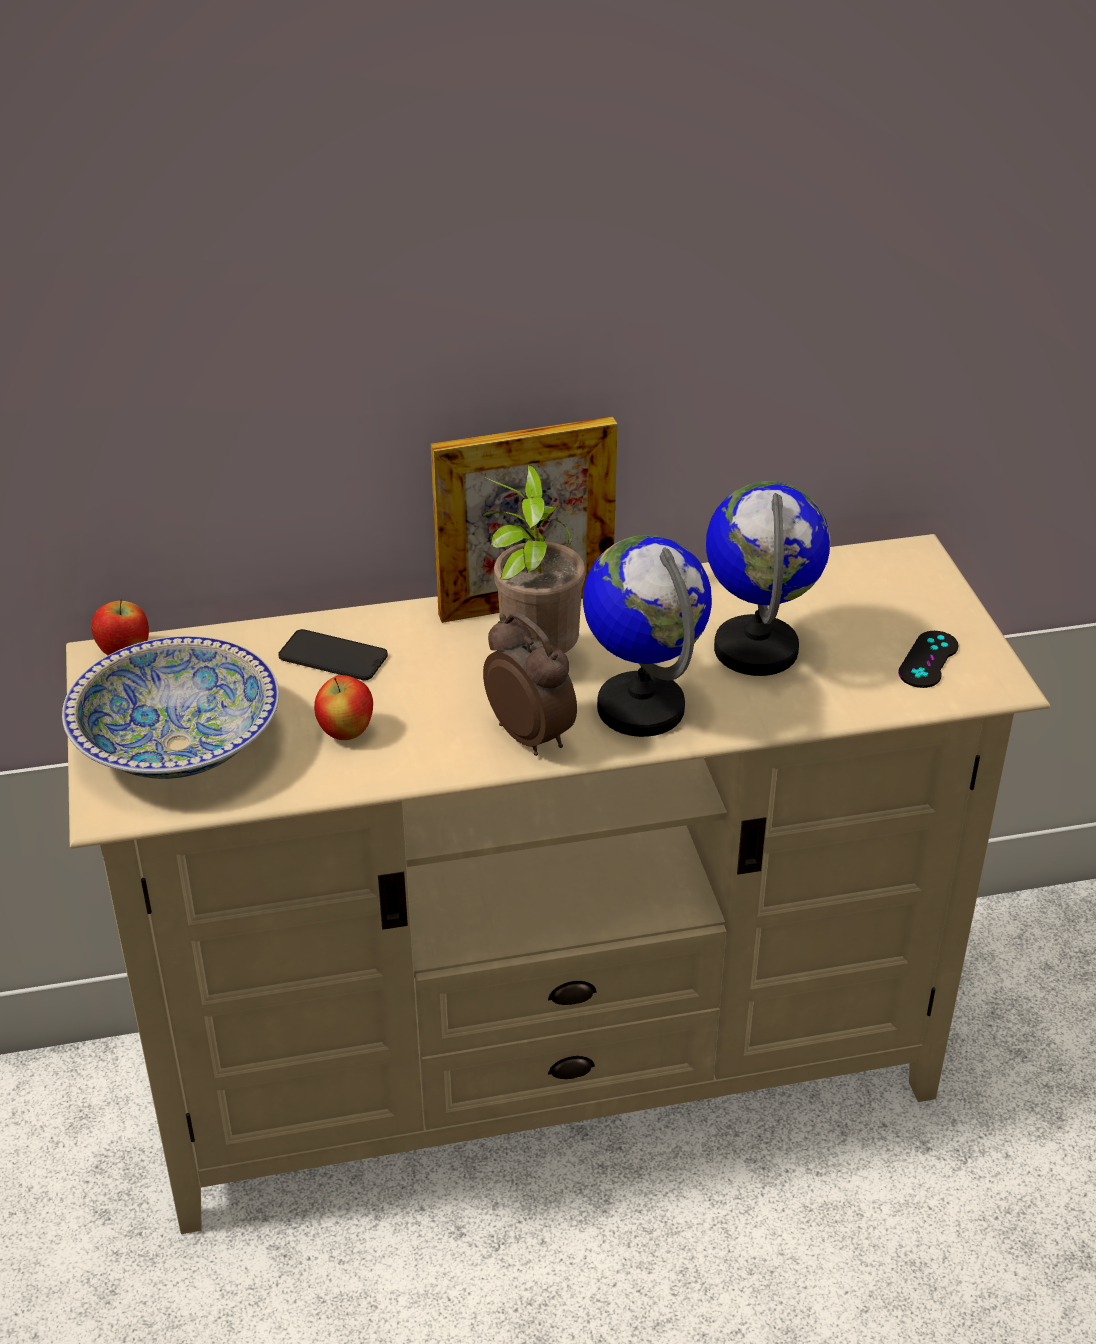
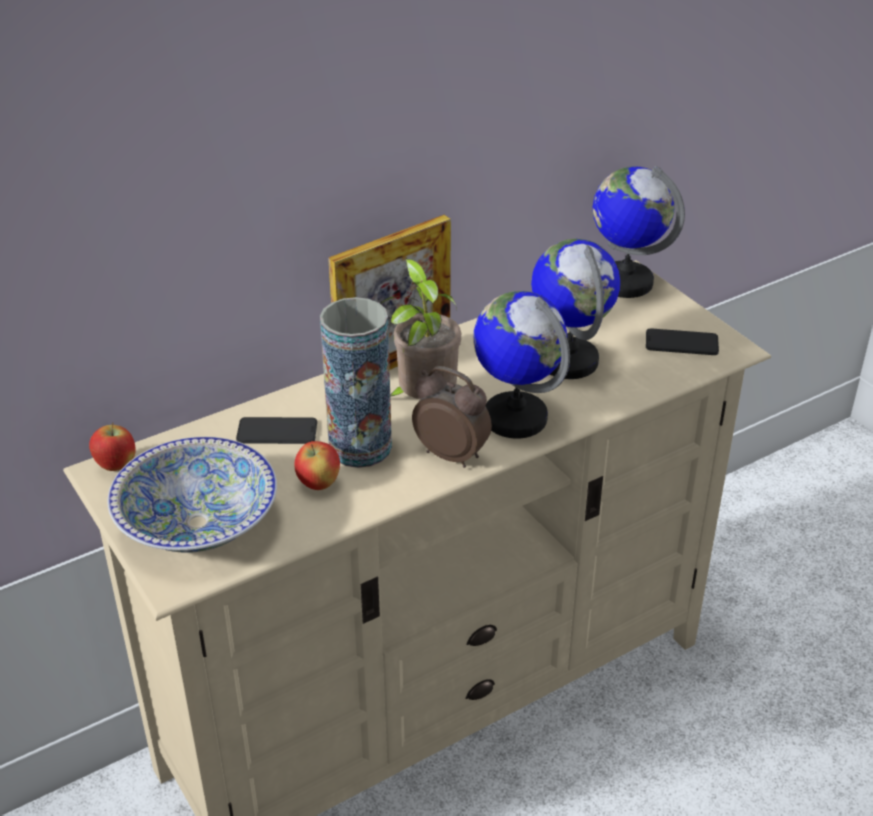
camera: 20 degrees left, 0 degrees up
(422, 699) = (360, 447): none -> vase
(898, 561) = (624, 282): none -> globe
(928, 660) = (681, 343): black game controller -> phone

